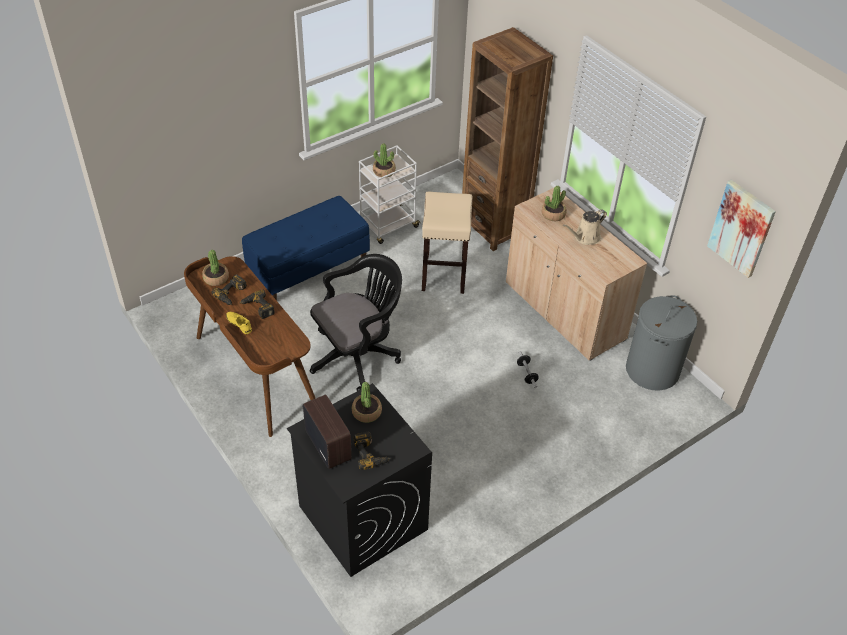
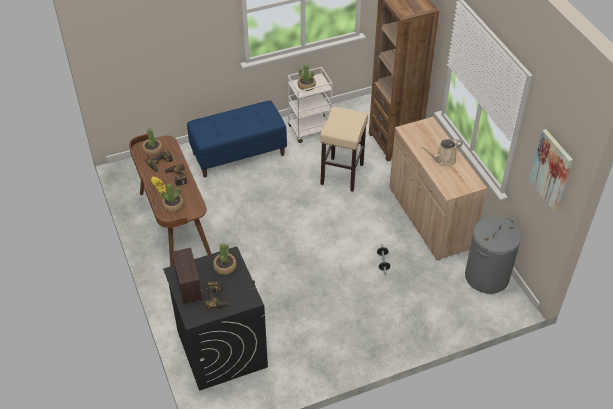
camera: 15 degrees right, 0 degrees up
(358, 355) = (256, 226): black office chair -> none
(553, 214) = (423, 138): potted plant -> potted plant (173, 205)

